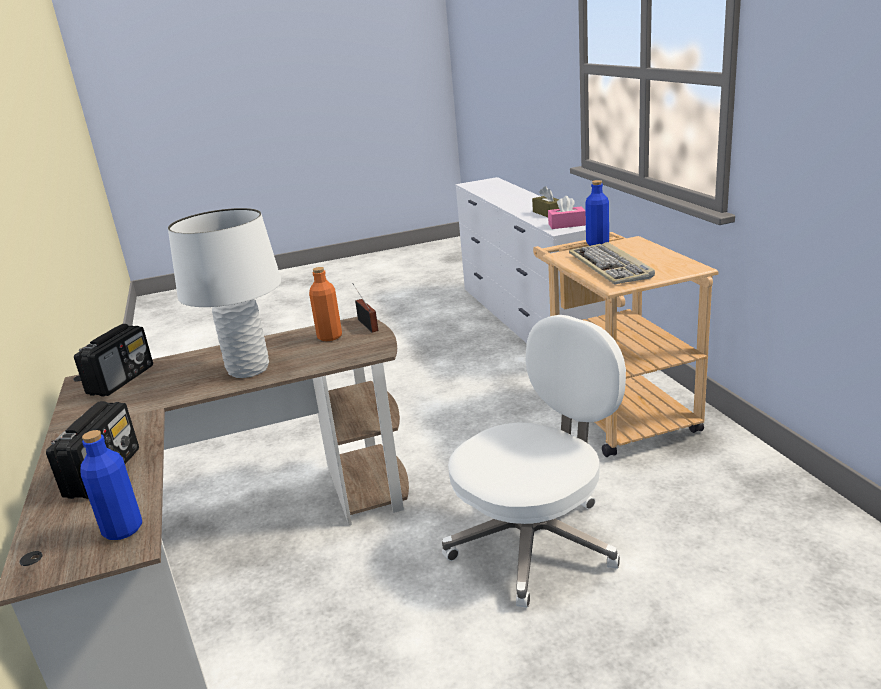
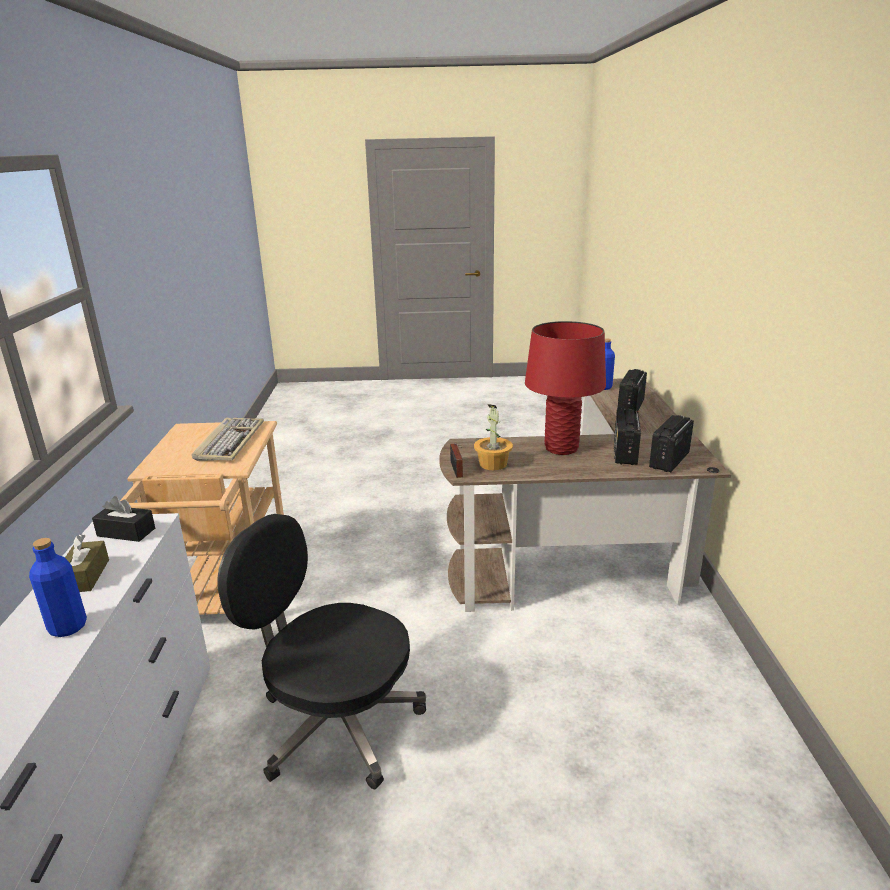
camera: 165 degrees left, 0 degrees up
(170, 378) = (625, 453): none -> radio
(248, 369) = (561, 449): white table lamp -> red table lamp
(329, 337) = (493, 464): orange bottle -> potted plant
(440, 373) = (336, 723): none -> black office chair
(536, 542) = (389, 519): white office chair -> none
(567, 225) = (126, 532): pink tissue box -> black tissue box
(597, 243) = (185, 471): blue bottle -> blue bottle (68, 627)

